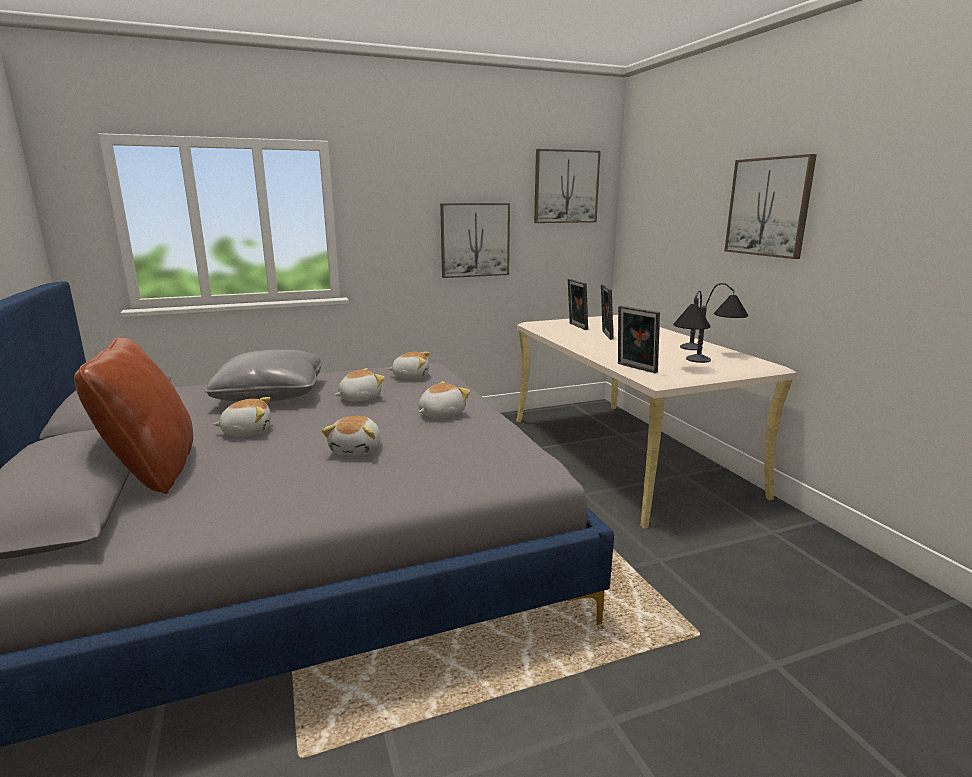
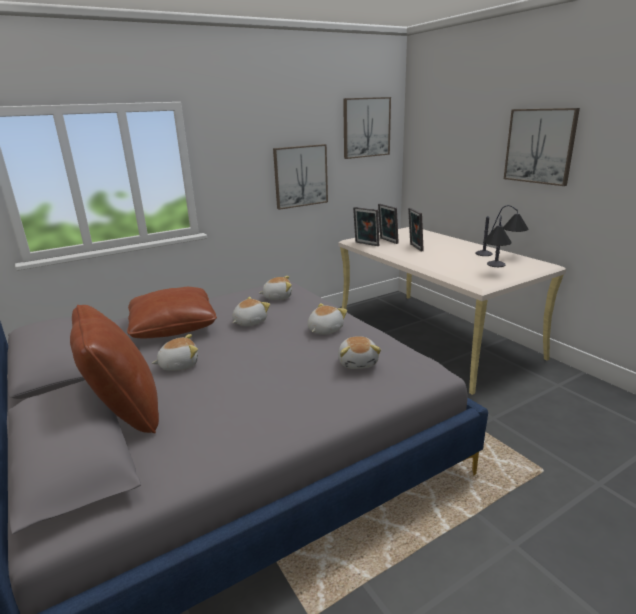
camera: 10 degrees left, 5 degrees up
(271, 394) = (173, 327): grey pillow -> brown pillow
(357, 449) = (282, 371): plush toy -> plush toy (358, 362)
(635, 368) = (457, 277): picture frame -> picture frame (366, 244)

